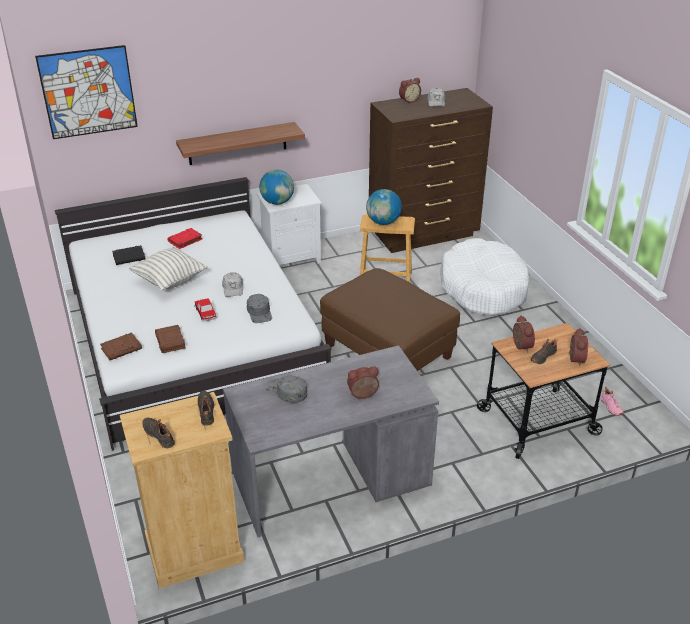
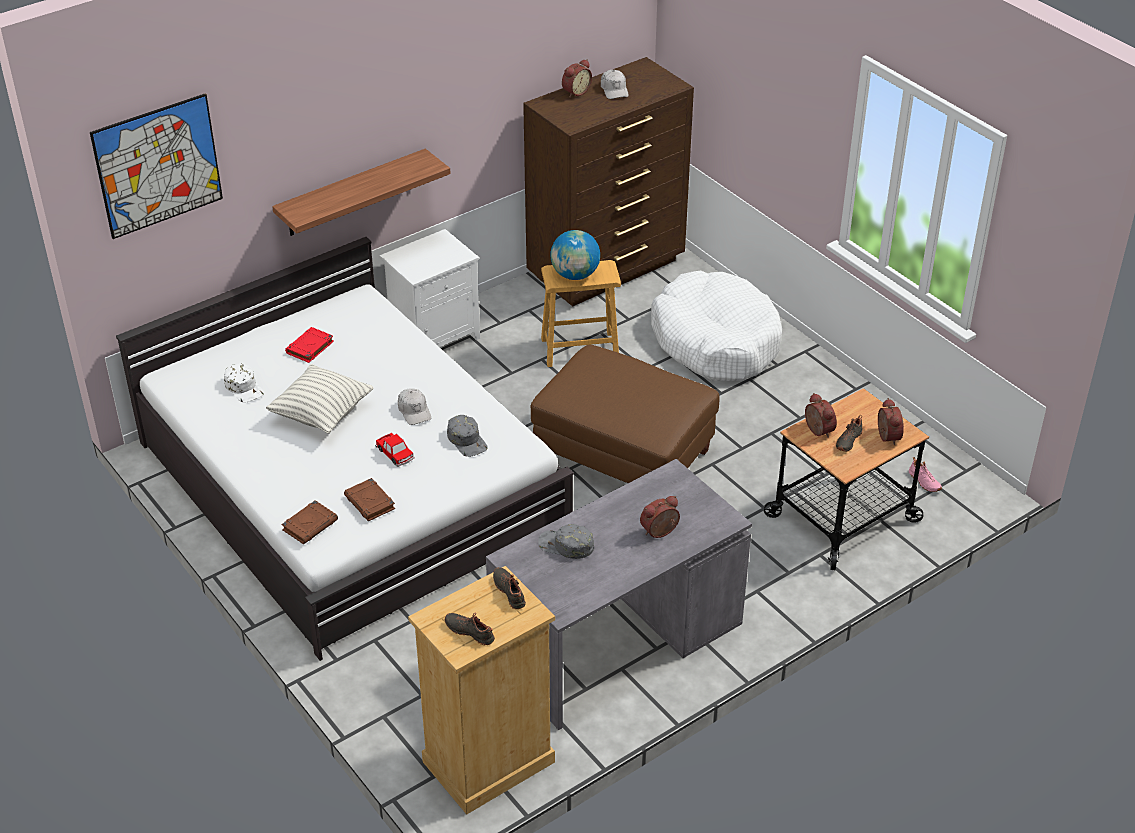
camera: 15 degrees left, 5 degrees up
(129, 257) = (244, 387): black book -> white cap
(277, 202) = (417, 266): globe -> none

